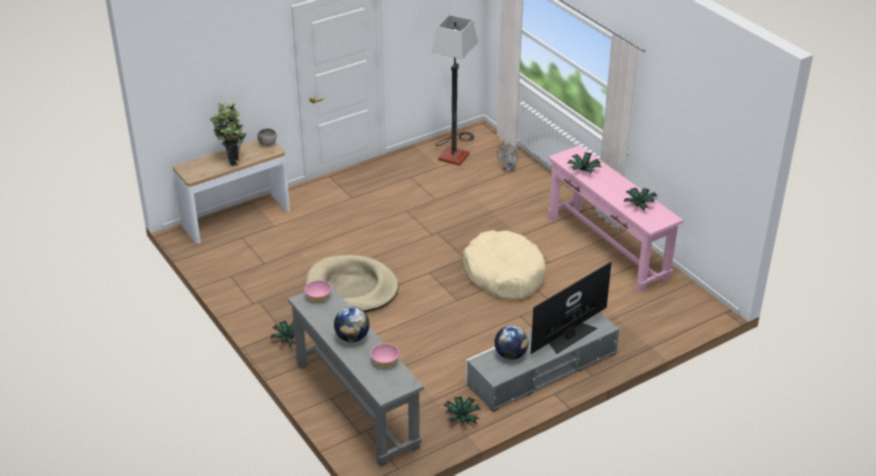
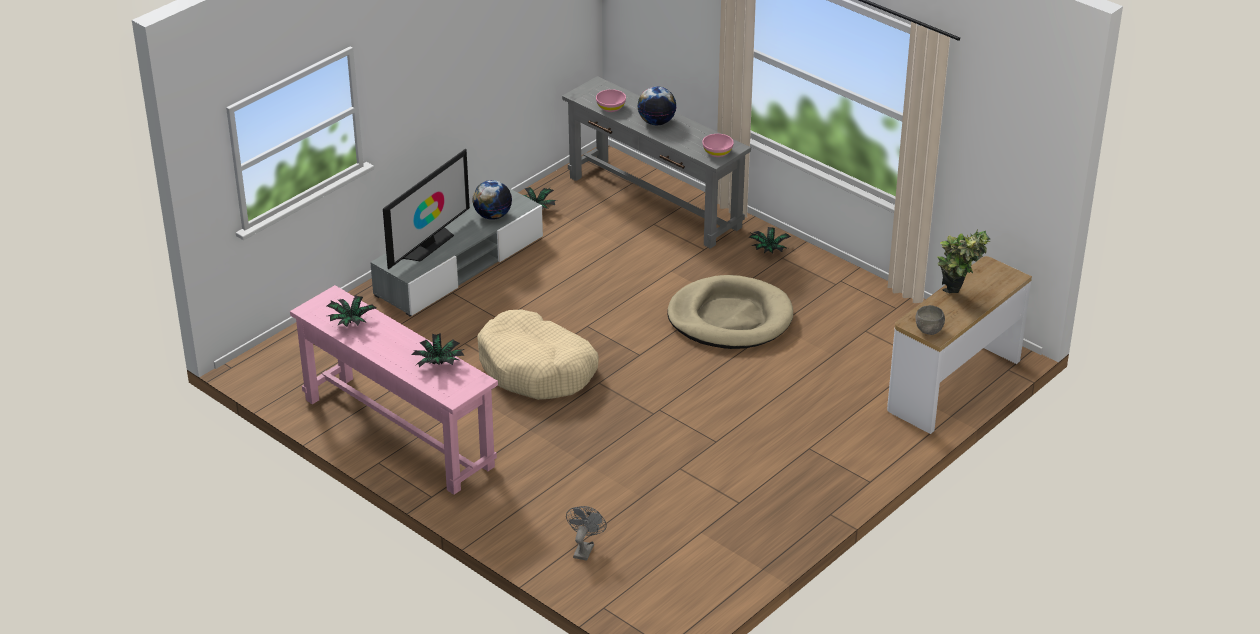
camera: 165 degrees right, 0 degrees up
(454, 152) = (688, 568): floor lamp -> none

